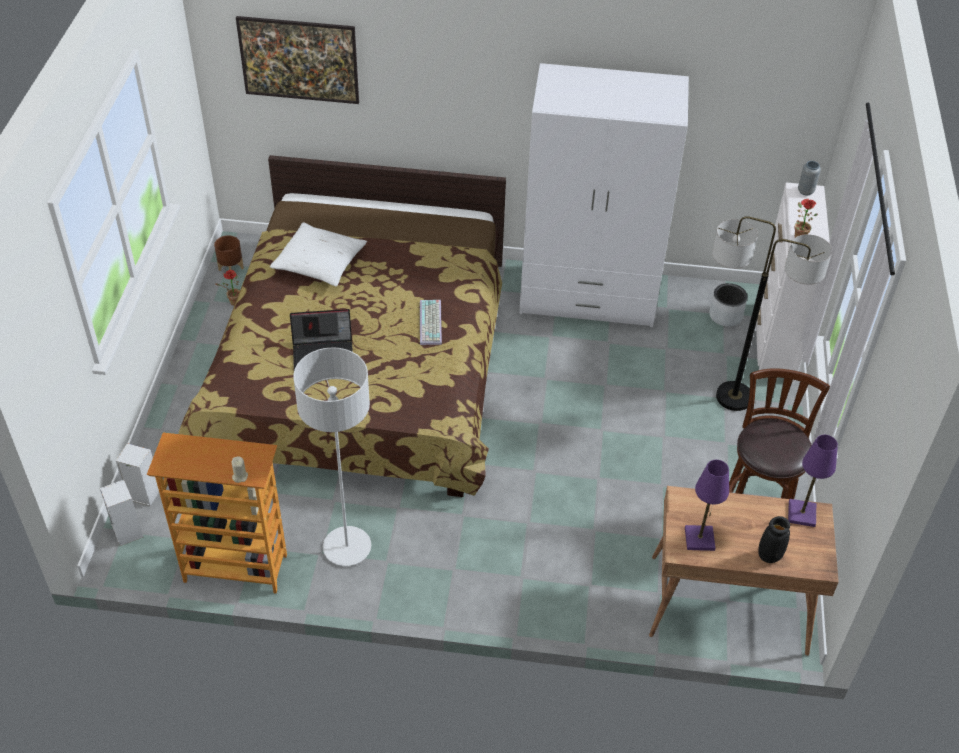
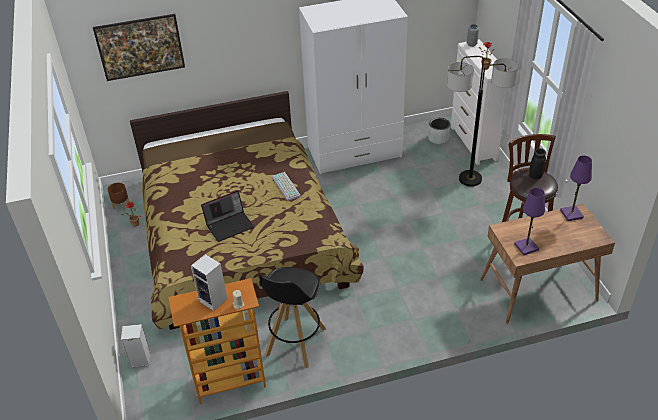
camera: 20 degrees left, 5 degrees down
(128, 532) = (143, 387): speaker -> speaker (214, 300)
(319, 263) = (194, 175): white pillow -> none
(347, 547) = (295, 342): grey floor lamp -> black stool
(770, 555) = (570, 242): black vase -> black vase (535, 176)

